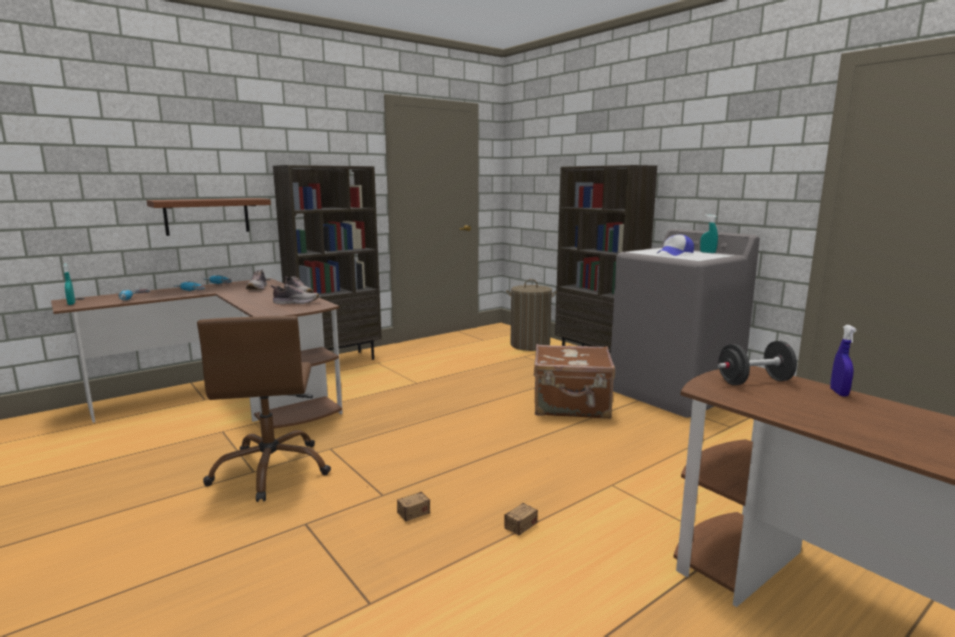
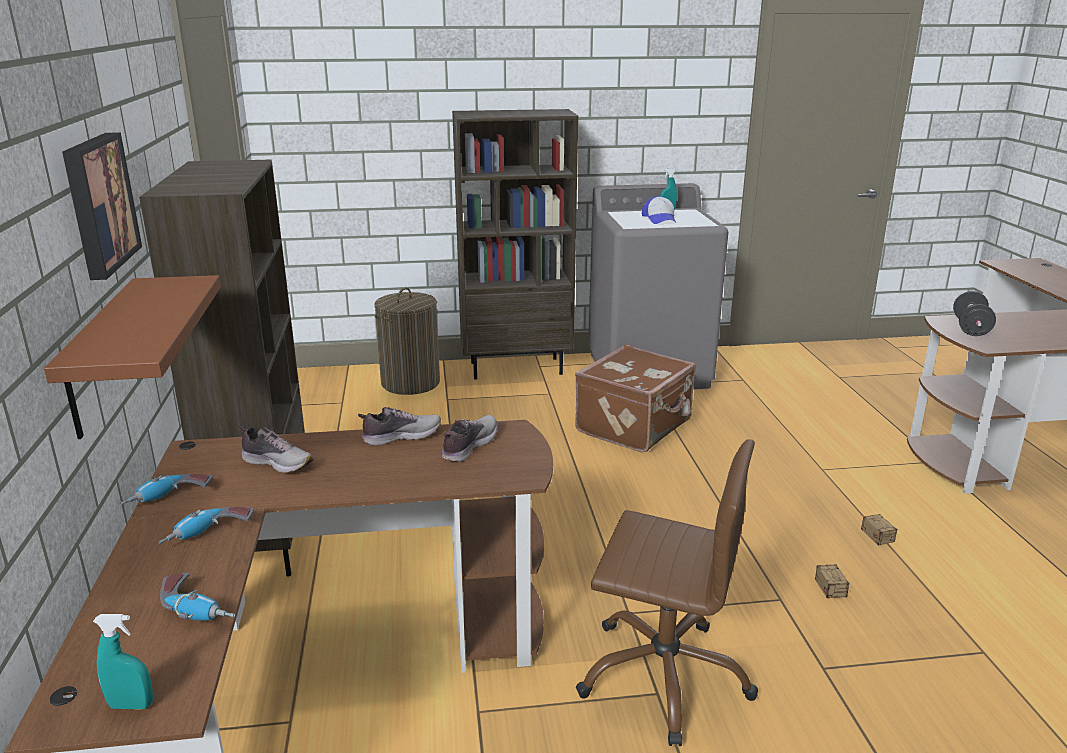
camera: 60 degrees left, 10 degrees up
(231, 159) = (97, 203): none -> picture
(839, 393) = (1001, 317): blue spray bottle -> none

